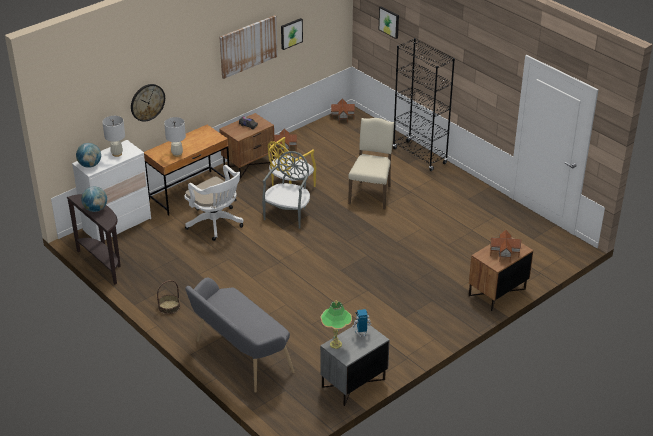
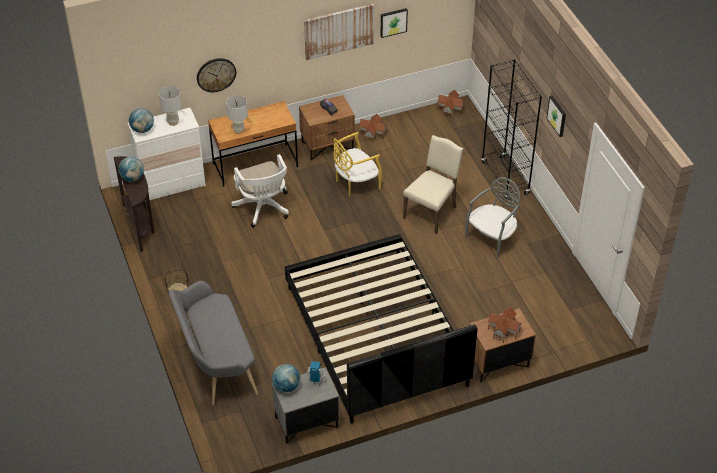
camera: 20 degrees right, 10 degrees up
(288, 214) = (337, 215): grey chair -> grey chair (492, 238)
(335, 344) = (286, 386): table lamp -> globe
(377, 299) = (375, 336): none -> black bed
(389, 22) = (500, 31): picture -> picture (557, 115)

